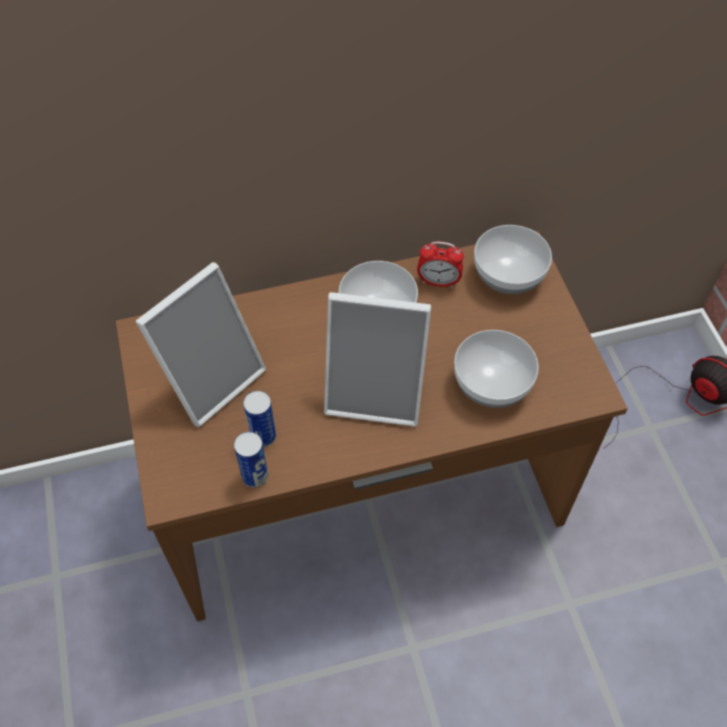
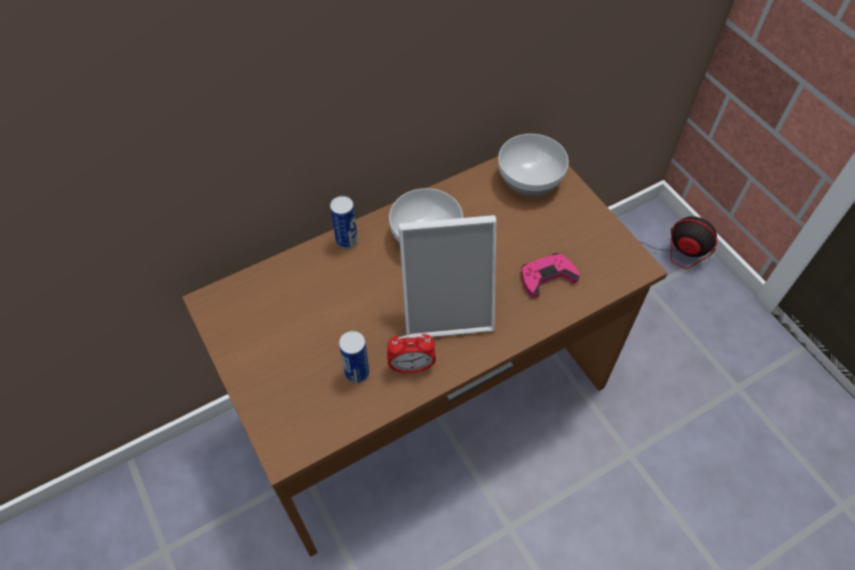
camera: 15 degrees left, 0 degrees up
(211, 379) = (291, 331): picture frame -> none
(255, 476) = (361, 412): can -> can (347, 241)
(438, 282) = (471, 198): alarm clock -> alarm clock (411, 367)
(492, 383) = (547, 277): bowl -> pink game controller

